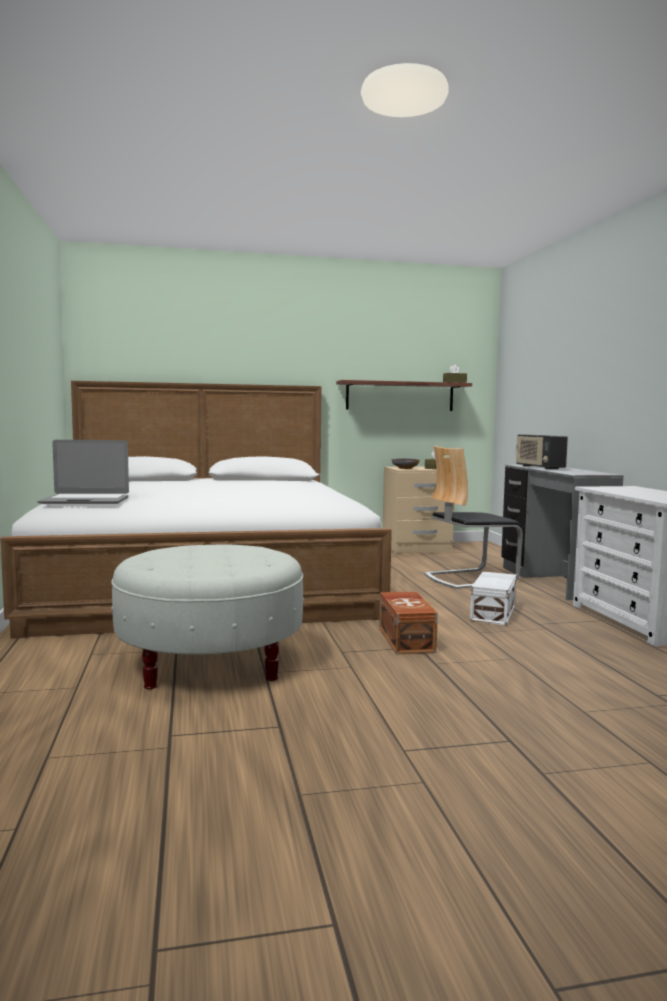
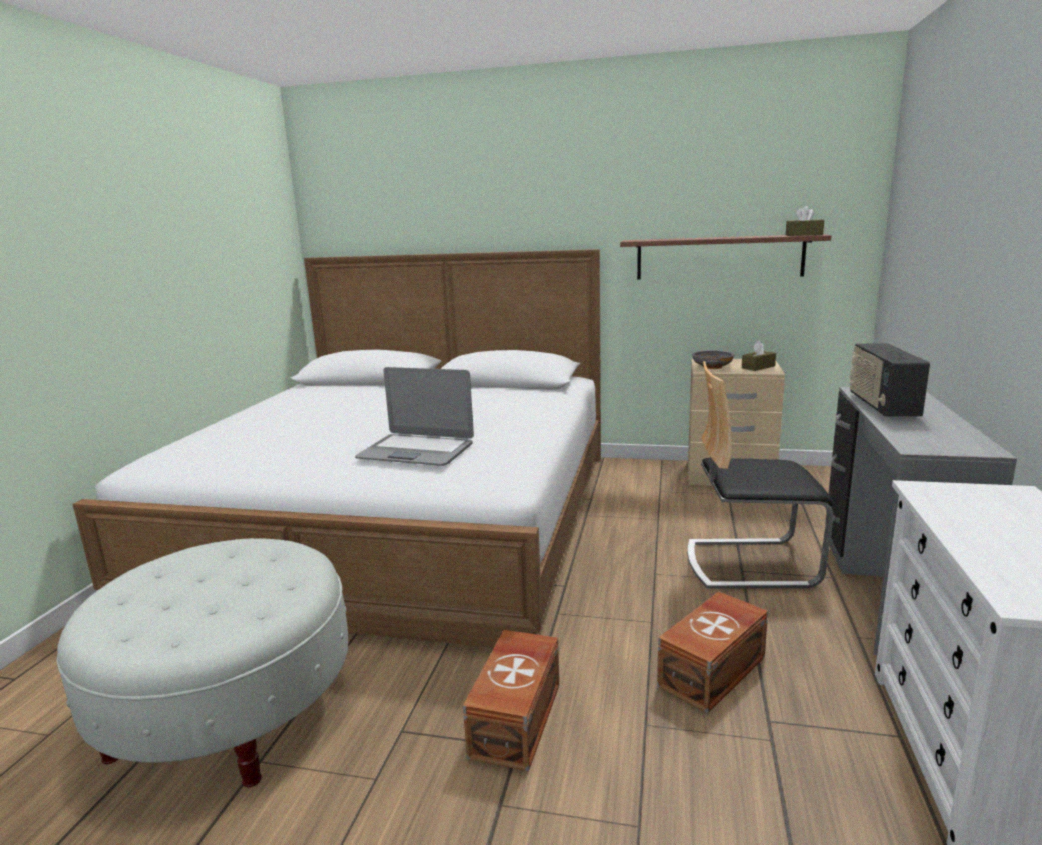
camera: 25 degrees right, 10 degrees up
(85, 501) = (202, 445): laptop -> laptop (416, 451)
(494, 613) = (714, 671): white storage box -> brown storage box

